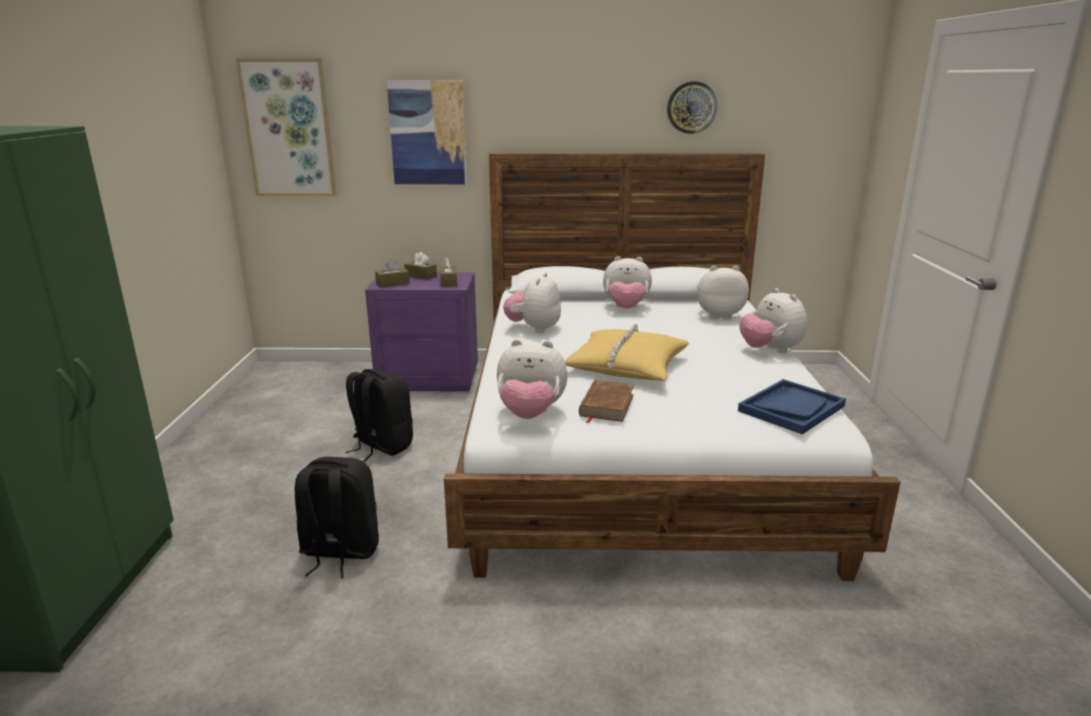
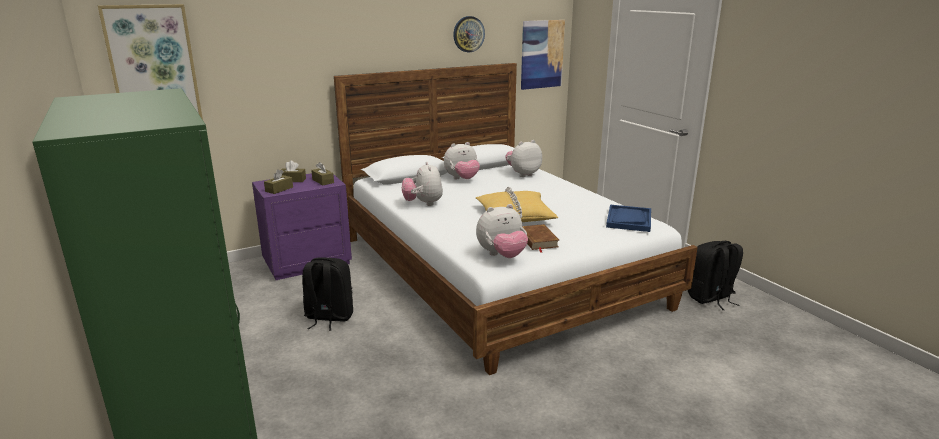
camera: 30 degrees left, 0 degrees up
(339, 552) = (384, 392): black backpack -> black backpack (710, 298)
(428, 133) = (281, 63): picture -> picture (542, 54)
(770, 350) = (577, 190): plush toy -> none

